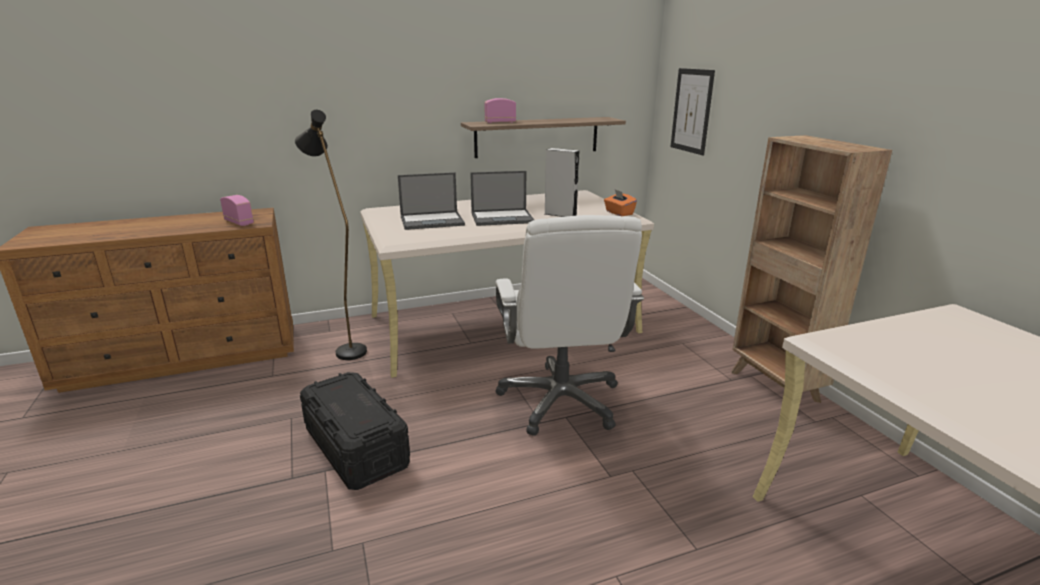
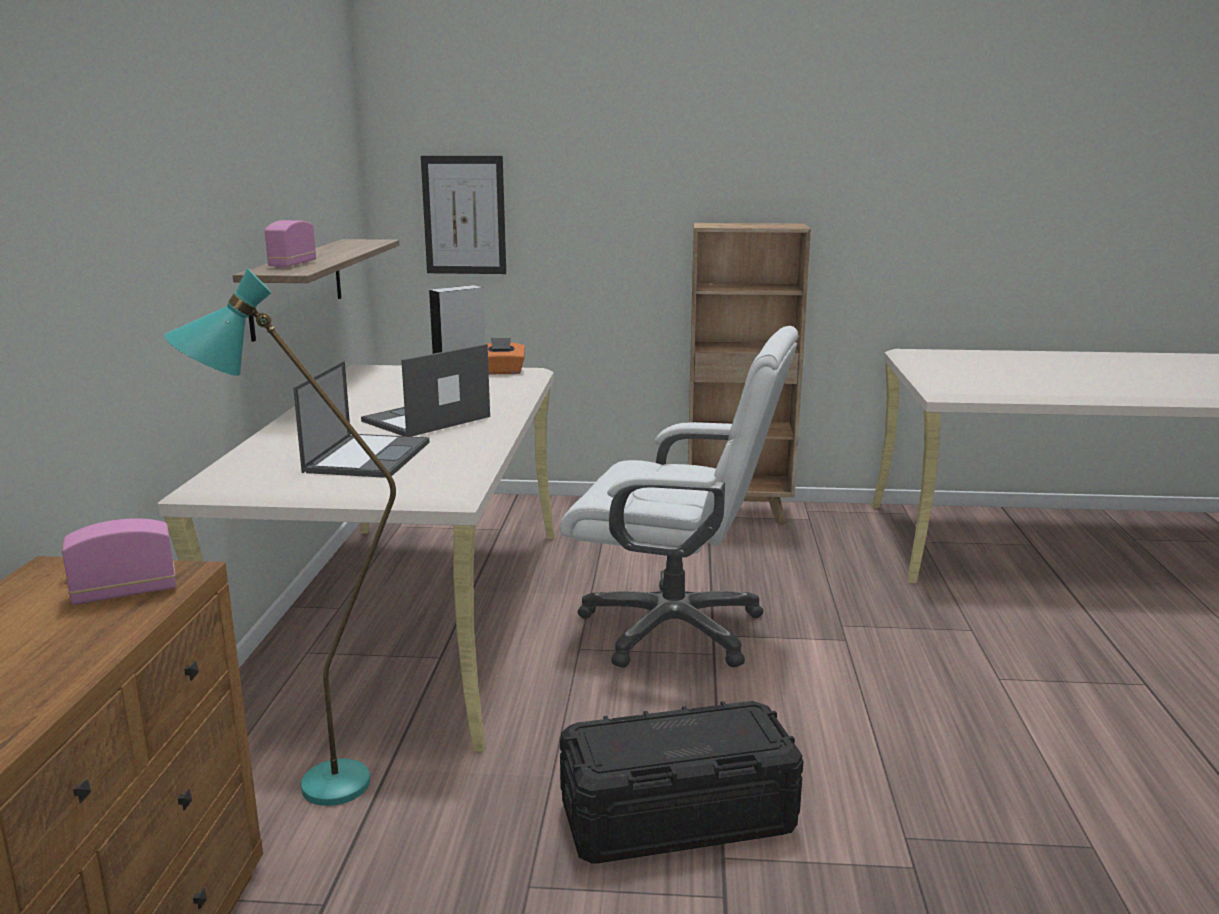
camera: 65 degrees left, 5 degrees down
(346, 348) = (309, 789): black floor lamp -> turquoise floor lamp
(503, 218) = (425, 419): laptop -> laptop turned 150 degrees counterclockwise

